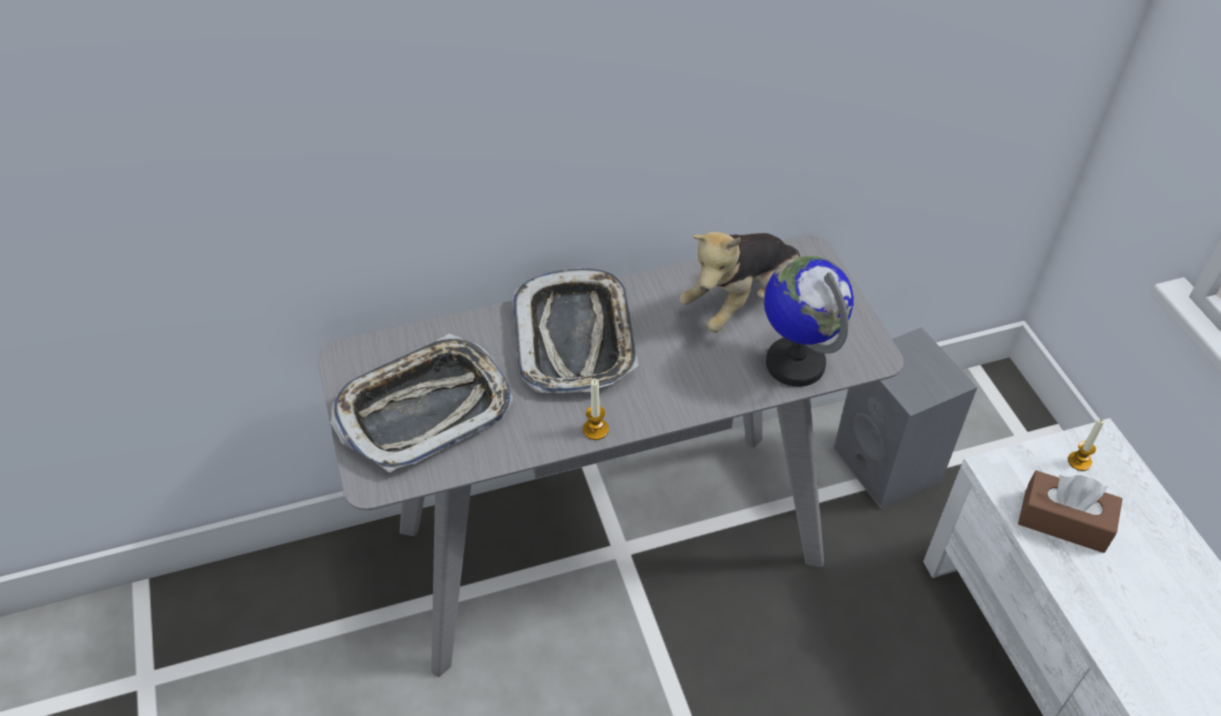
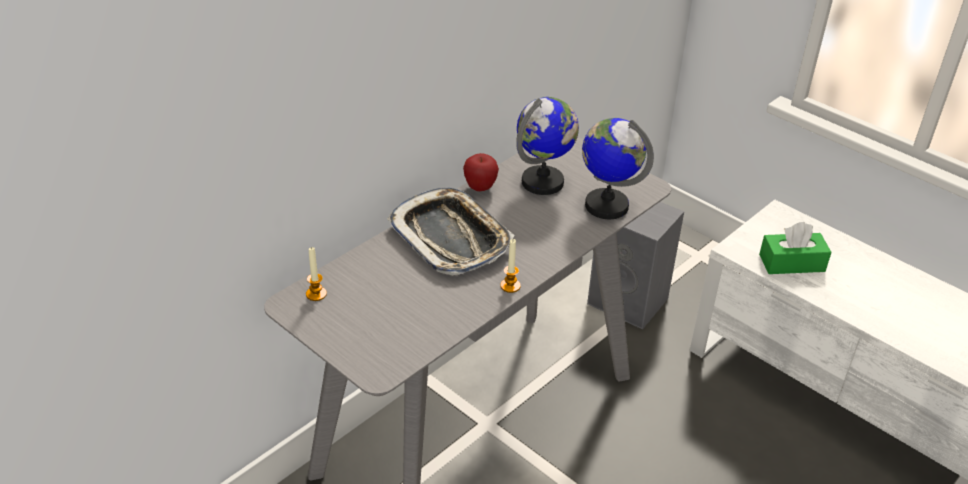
camera: 30 degrees left, 10 degrees down
(424, 409) = (378, 316): tray -> none
(659, 283) = (480, 188): none -> apple
(740, 302) = (543, 182): plush toy -> globe
(1064, 521) = (791, 263): brown tissue box -> green tissue box
(1079, 461) = (776, 228): candle -> candle (316, 294)

